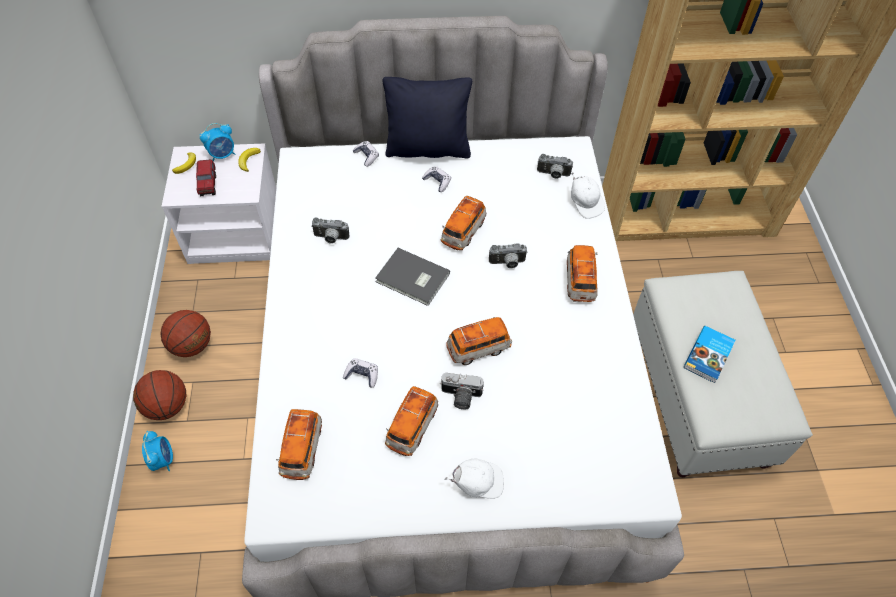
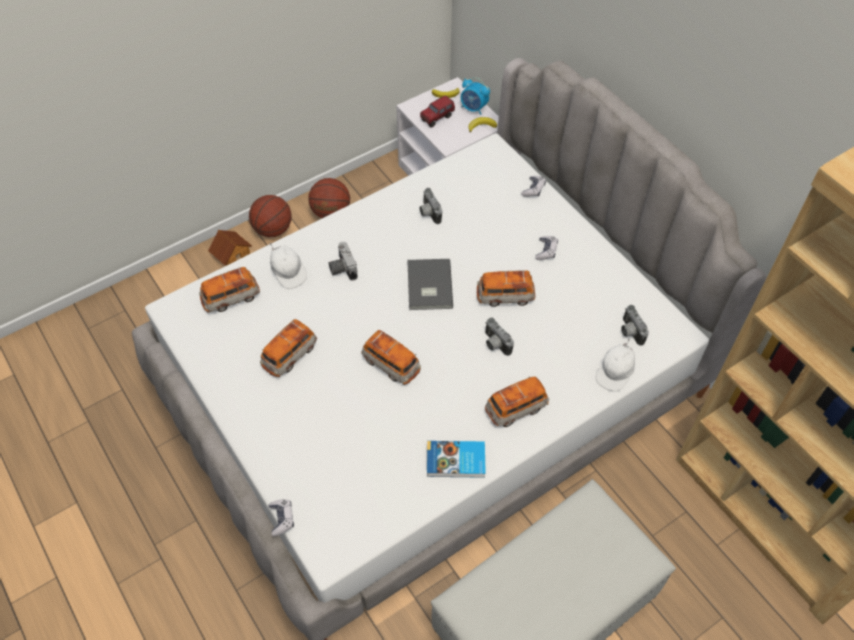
camera: 60 degrees right, 0 degrees up
(163, 459) = (231, 253): alarm clock -> toy house
(362, 375) = (315, 301): game controller -> game controller (282, 518)
(412, 427) = (289, 355): toy car -> toy car turned 45 degrees counterclockwise
(428, 149) = (579, 225): black pillow -> none
(460, 397) = (336, 374): camera -> camera (342, 268)
(477, 483) = (267, 422): white cap -> white cap (288, 272)
(709, 356) = (536, 570): book -> book (456, 461)

